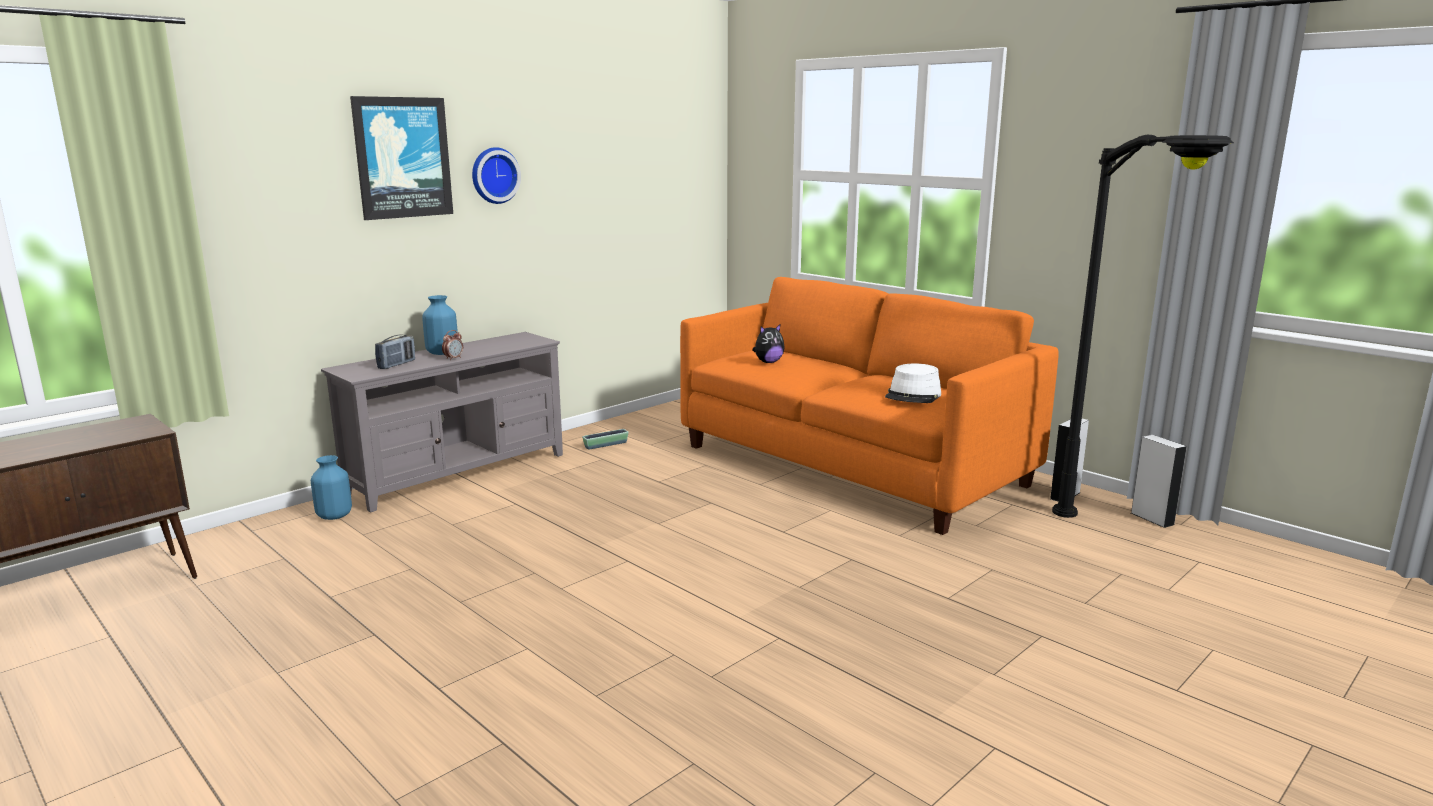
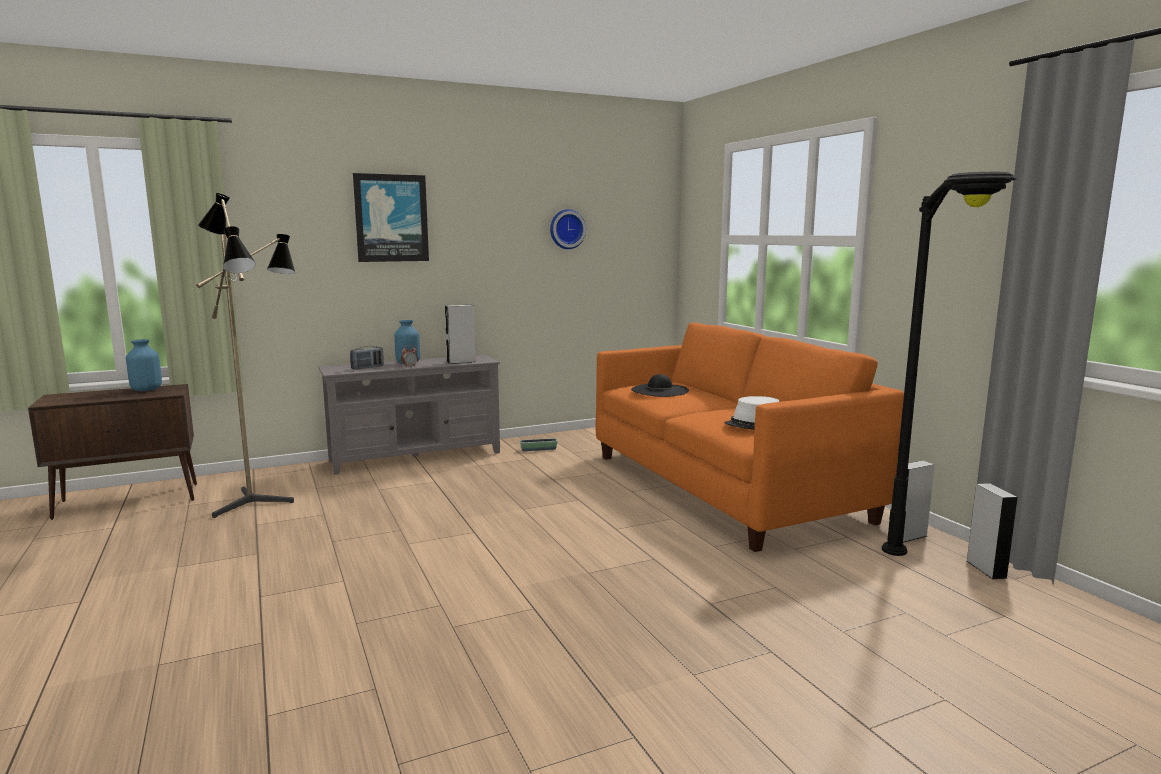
camera: 20 degrees right, 5 degrees down
(300, 564) = (260, 501): none -> floor lamp
(334, 515) = (311, 473): blue vase -> blue vase (147, 389)
(494, 175) = (465, 234): wall clock -> wall clock (566, 229)
(511, 345) = (461, 362): none -> grey speaker
(768, 362) = (660, 390): plush toy -> black hat

